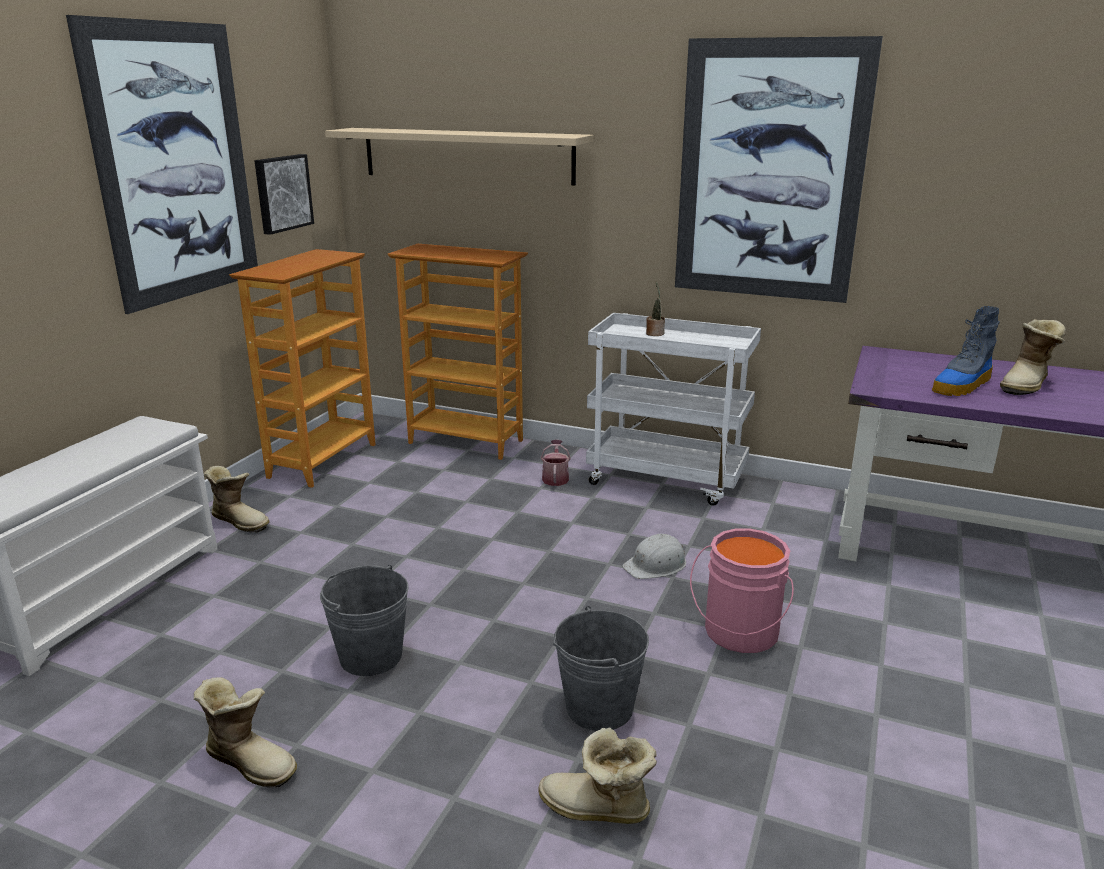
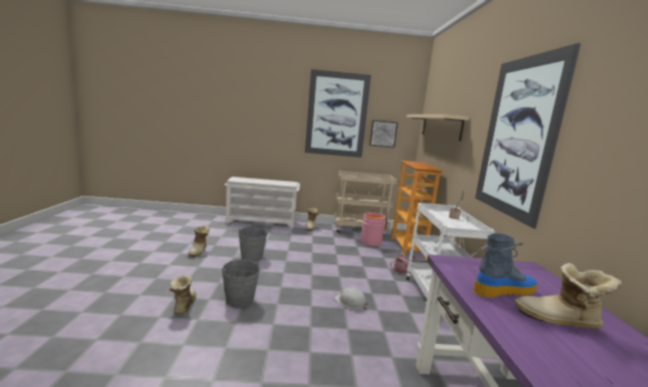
camera: 65 degrees right, 10 degrees down
(322, 460) = (360, 229): bookcase -> beige cart
(739, 633) = (309, 331): pink bucket -> pink bucket (369, 242)
(962, 386) = (503, 290): boot -> boot turned 135 degrees clockwise

